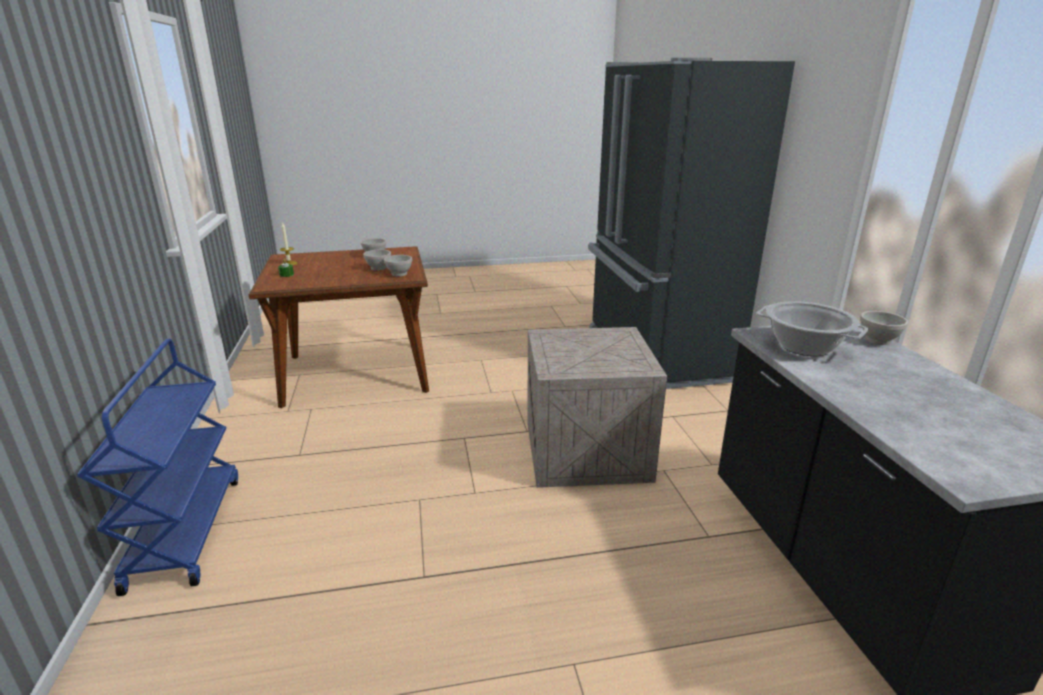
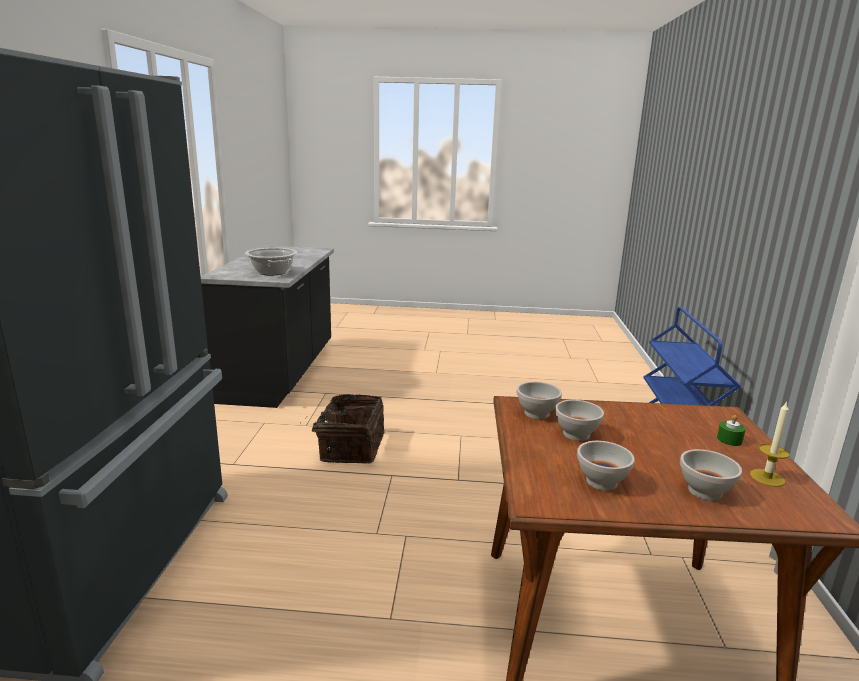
camera: 165 degrees left, 5 degrees down
(588, 452) = (350, 447): crate -> basket
(879, 340) = (222, 270): white bowl -> white bowl (703, 491)

